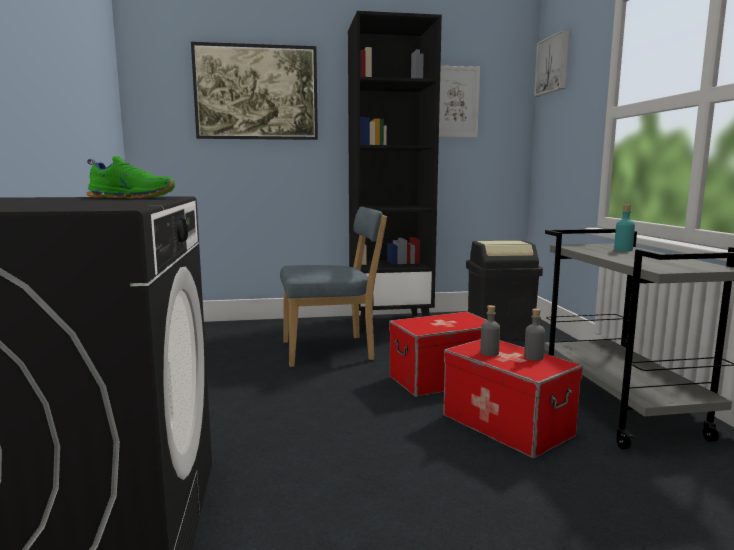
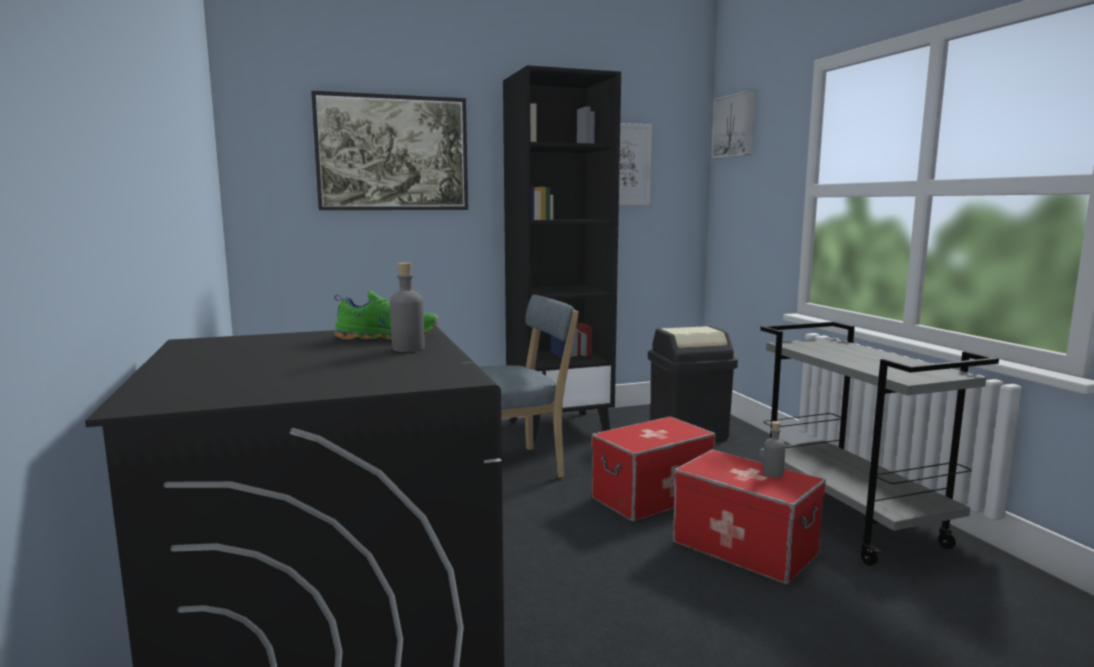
camera: 10 degrees left, 0 degrees up
(489, 353) = (725, 471): grey bottle -> grey bottle (408, 348)
(623, 250) = (846, 349): turquoise bottle -> none

